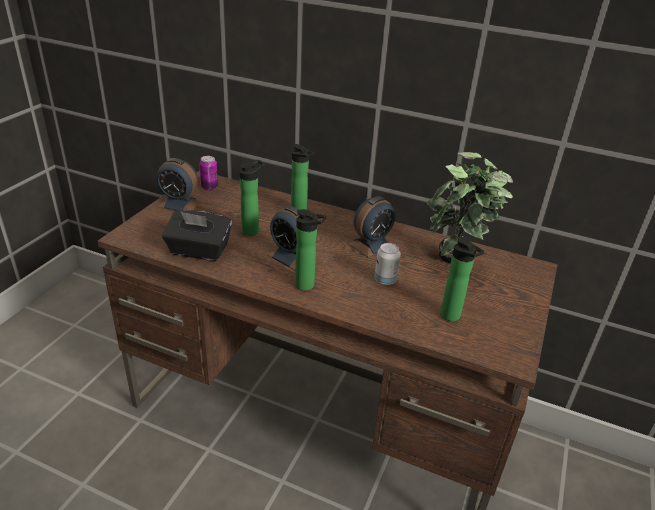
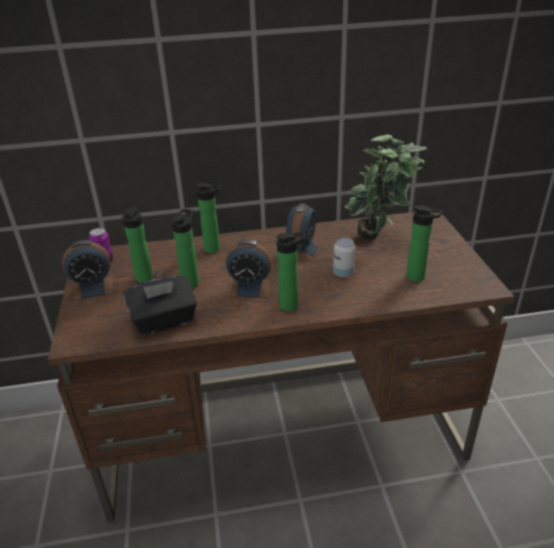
camera: 30 degrees left, 0 degrees up
(220, 213) = (143, 279): none -> bottle

